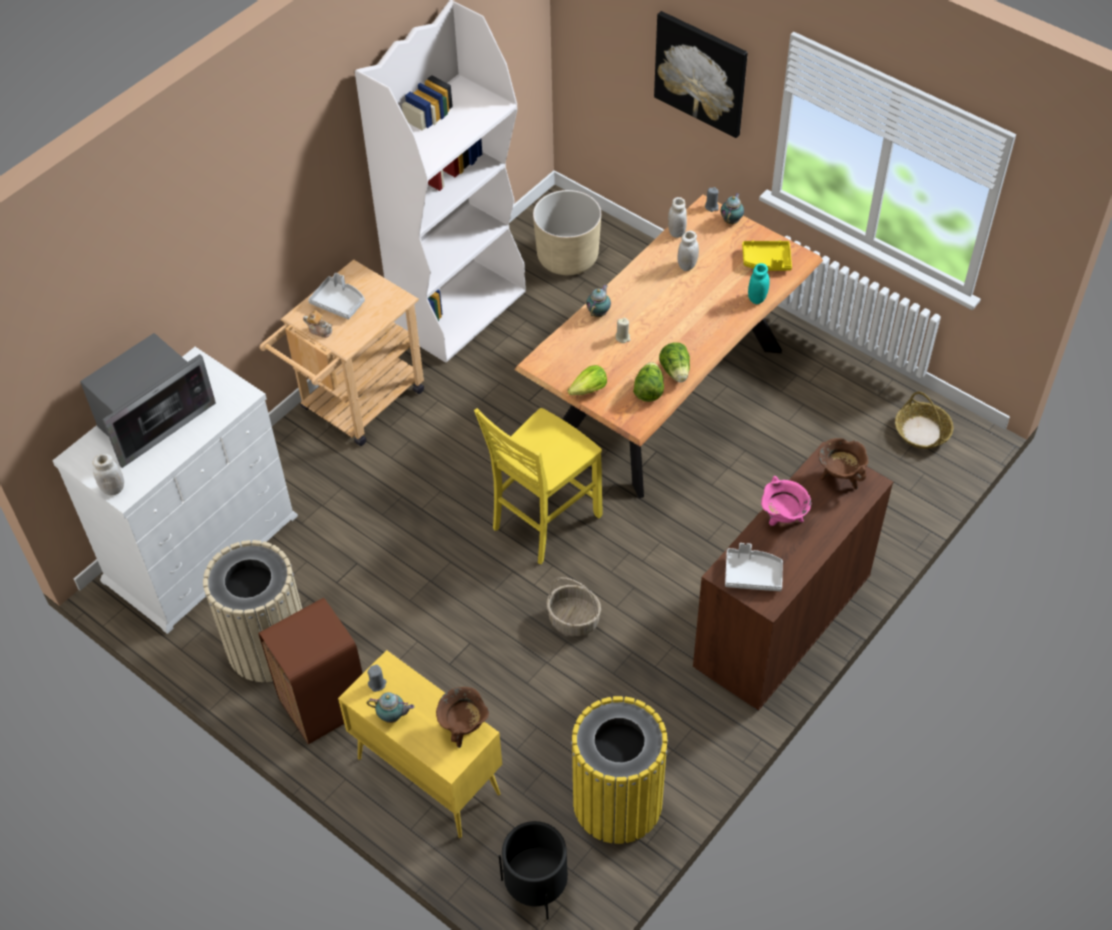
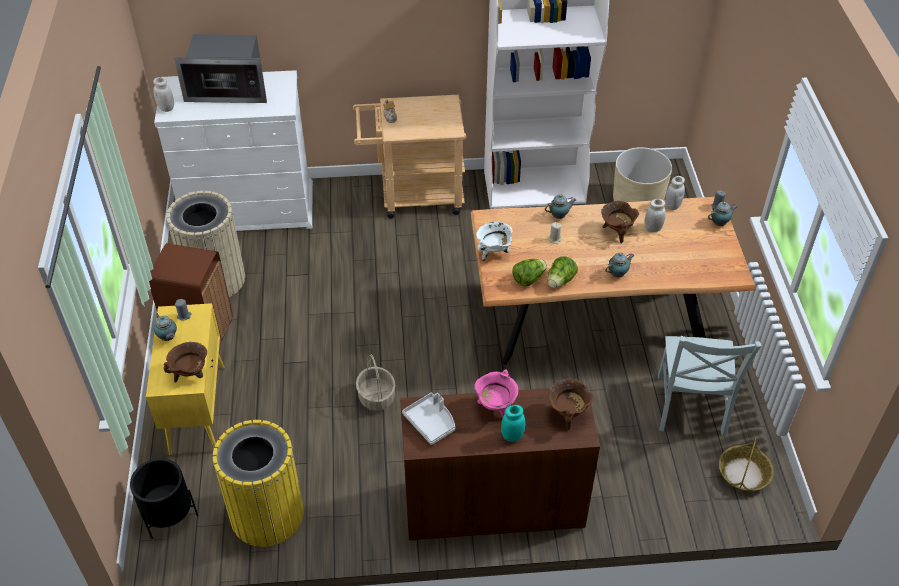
camera: 45 degrees right, 5 degrees down
(339, 303) = (419, 110): grey tray -> none
(543, 522) = (430, 332): yellow chair -> none
(589, 390) = (494, 252): lettuce -> white cooking pot
(663, 291) = (617, 232): none -> brown cooking pot
(701, 73) = (757, 94): picture -> none
(712, 328) = (618, 274): none -> teapot
(757, 298) = (673, 278): turquoise jar -> turquoise jar (512, 436)
(766, 261) = (711, 262): yellow tray -> none
(826, 411) = (690, 408): none -> grey chair

